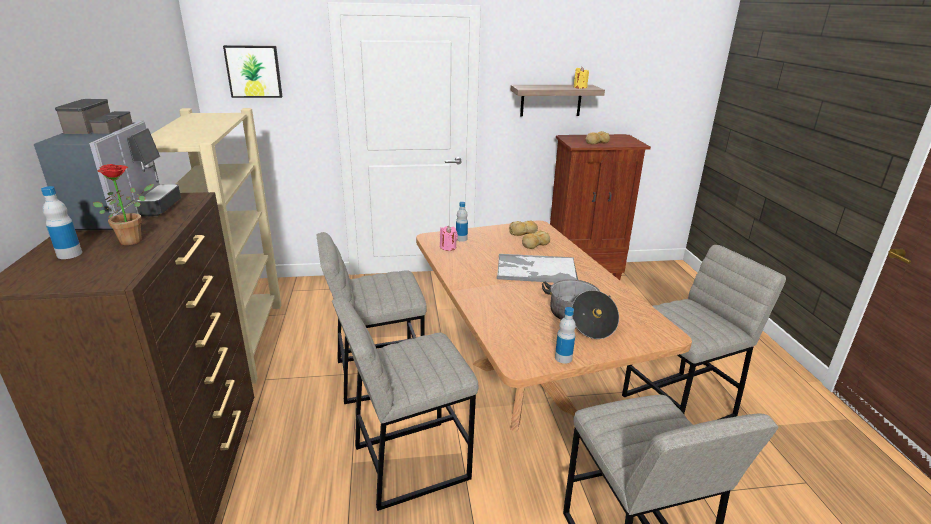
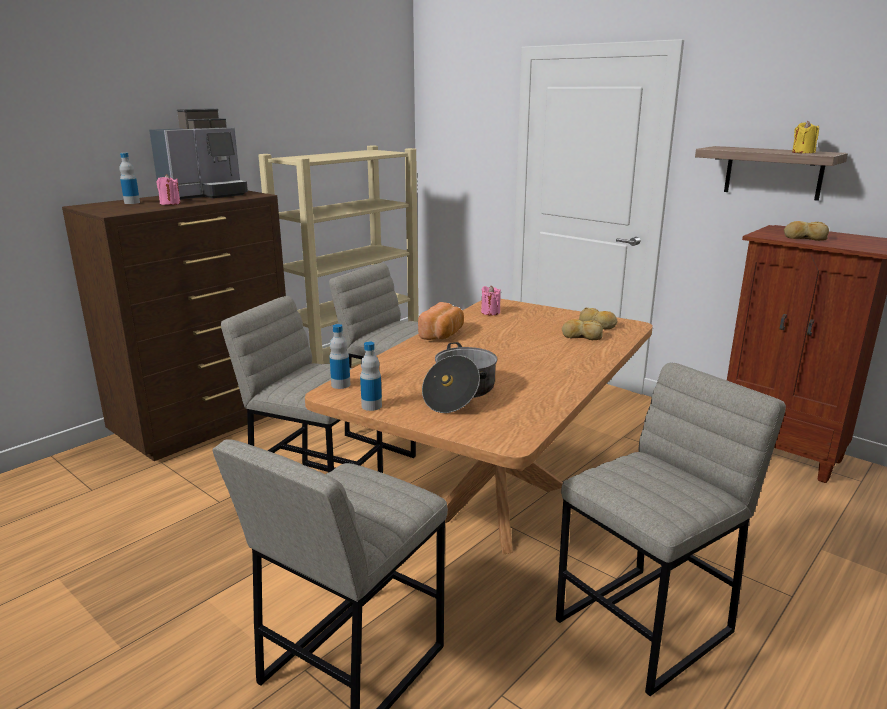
camera: 50 degrees right, 5 degrees down
(135, 239) = (170, 203): potted plant -> pink candle
(254, 71) = (455, 119): picture -> none
(461, 239) = (519, 311): bottle -> bottle (340, 385)
(465, 279) = (443, 334): none -> bread
(535, 270) = (524, 351): tray -> none
(680, 405) = (646, 624): grey chair -> grey chair turned 60 degrees counterclockwise

